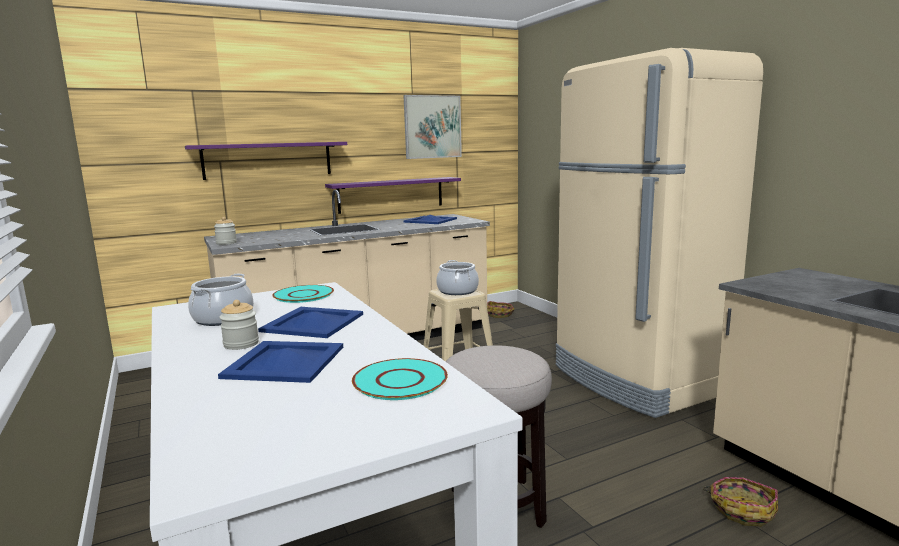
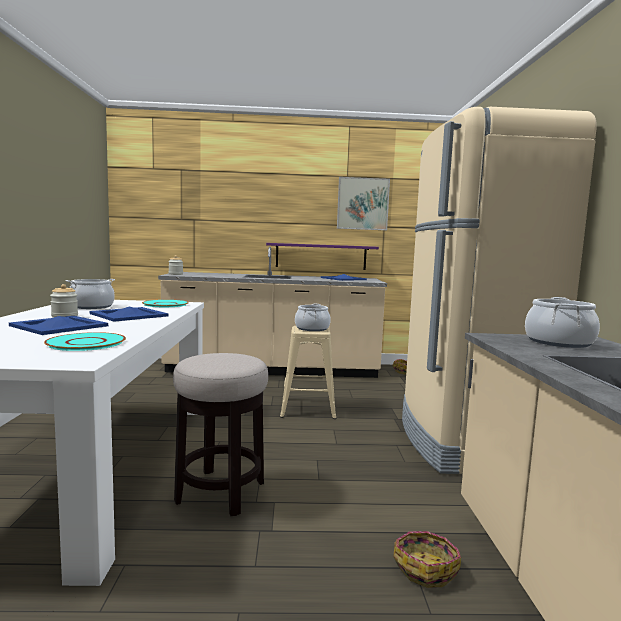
camera: 25 degrees right, 5 degrees down
(268, 160) = (227, 221): purple shelf -> none
(800, 281) = (559, 342): none -> cooking pot

